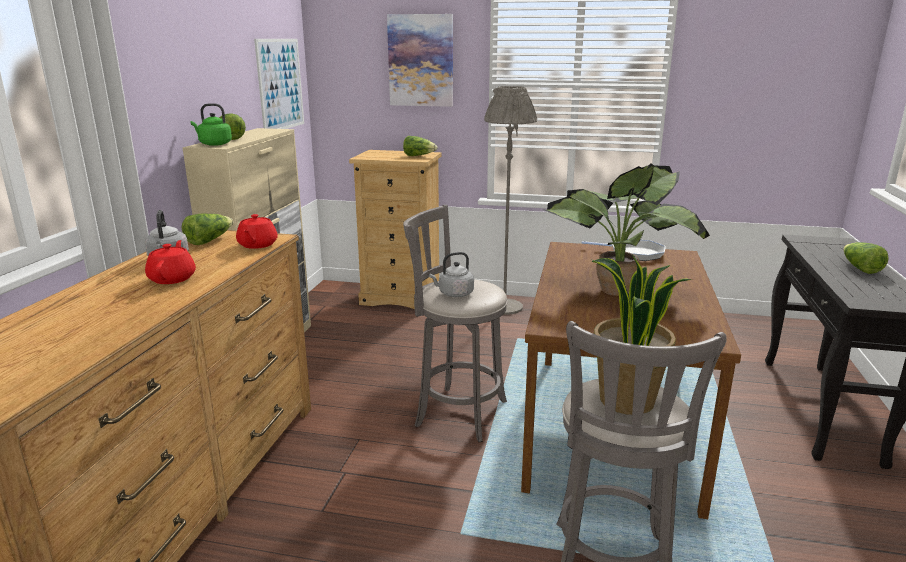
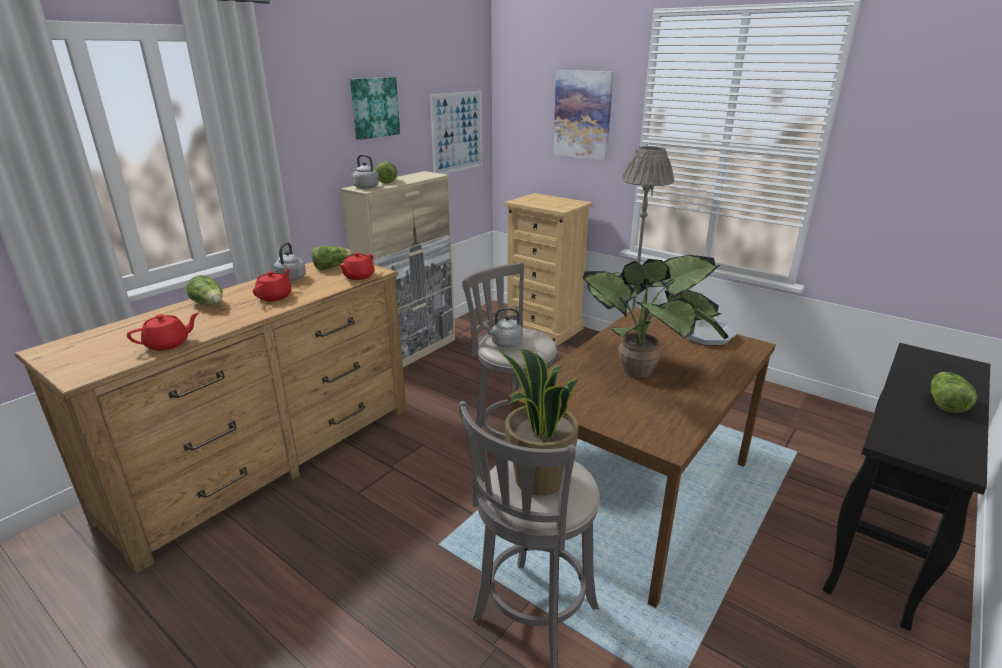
camera: 25 degrees right, 5 degrees up
(83, 350) = (168, 344): none -> red teapot
(205, 49) = (374, 107): none -> picture
(214, 144) = (365, 187): green kettle -> grey kettle
(419, 156) = (566, 205): lettuce -> lettuce (209, 304)

